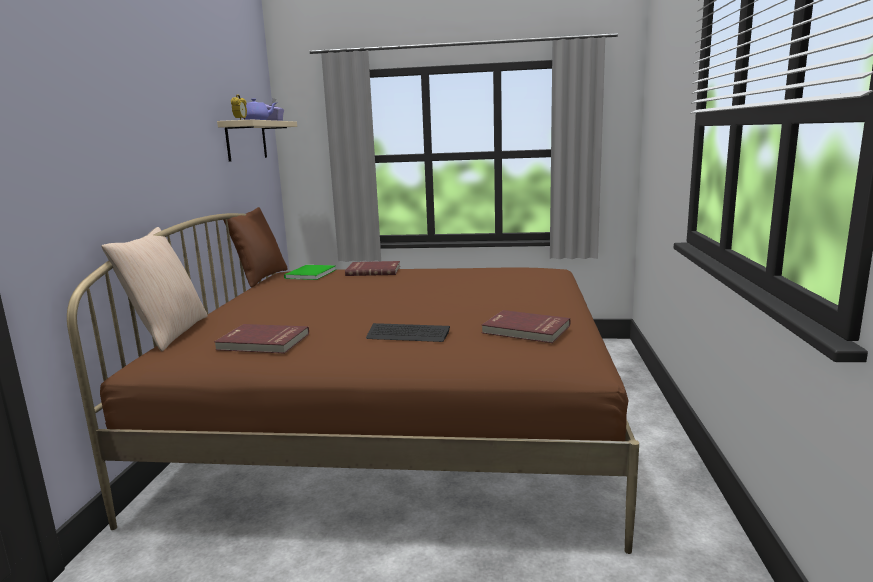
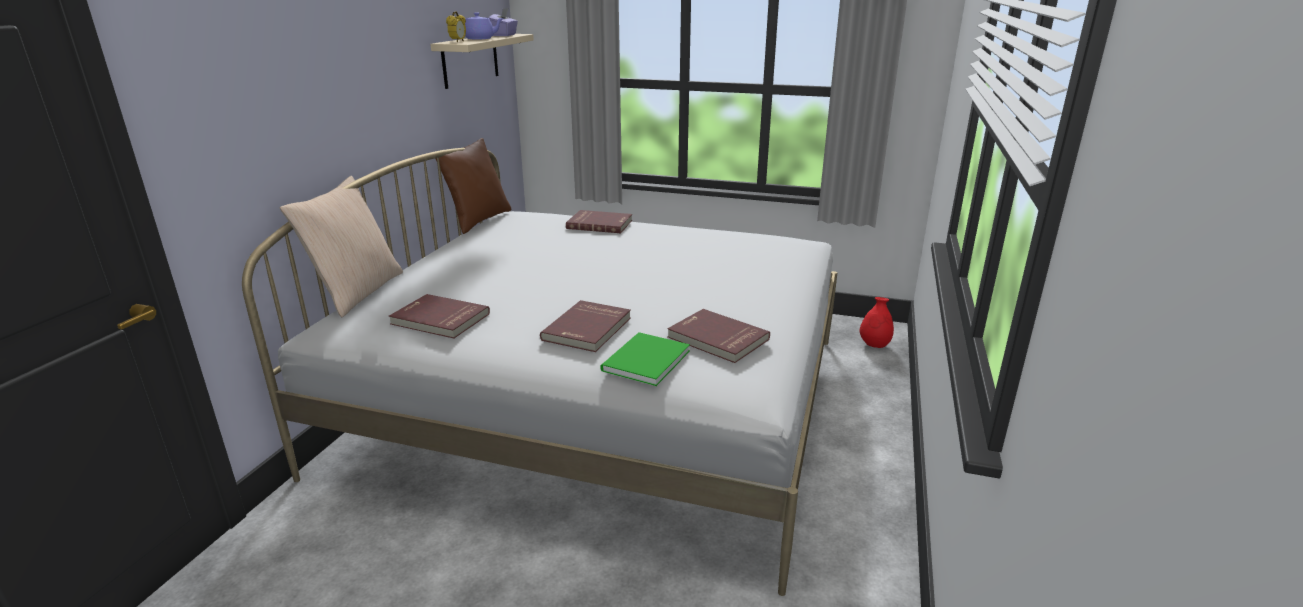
camera: 10 degrees right, 10 degrees up
(309, 274) = (529, 222): green book -> green book (643, 361)
(399, 422) = (602, 401): brown bed -> white bed
(408, 335) = (588, 329): keyboard -> red book
(612, 356) = (874, 345): none -> red vase

